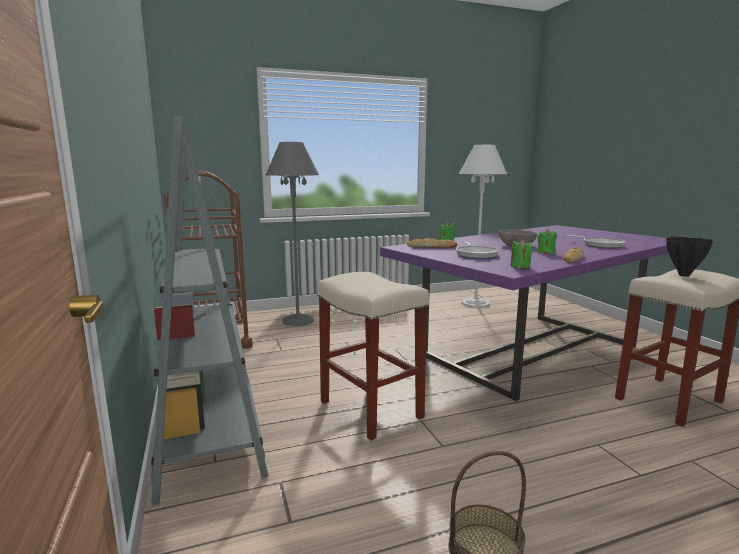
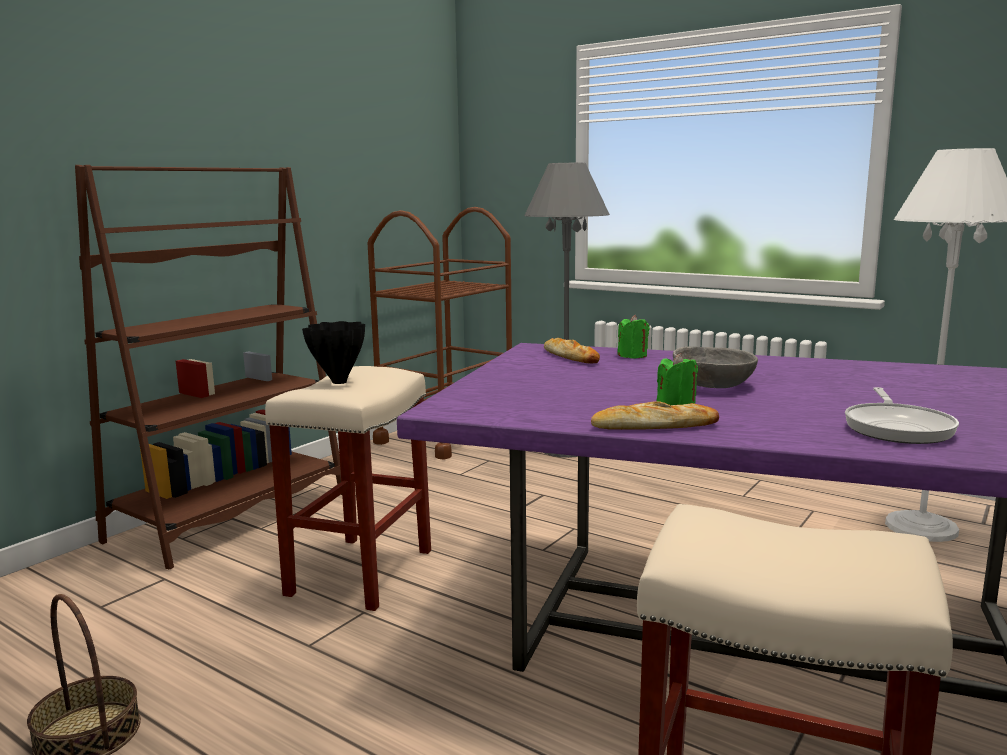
camera: 55 degrees right, 0 degrees up
(210, 433) = (231, 517): grey bookcase -> brown bookcase
(475, 254) = (557, 379): frying pan -> none
(520, 266) = (496, 408): green candle -> none
(683, 275) = (803, 540): black vase -> black vase (339, 382)

